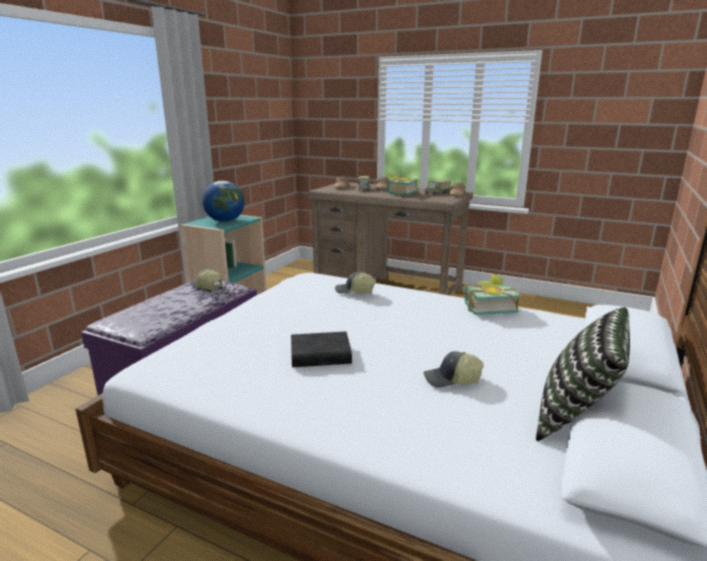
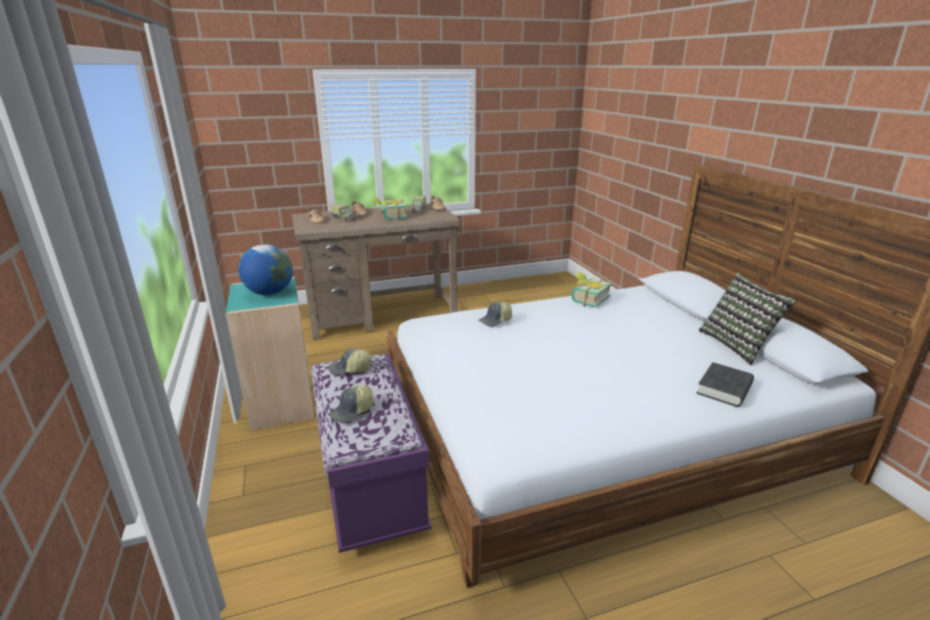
camera: 45 degrees left, 5 degrees up
(320, 355) = (580, 377): black book -> black book (724, 389)
(451, 380) = (665, 354): cap -> cap (352, 411)

